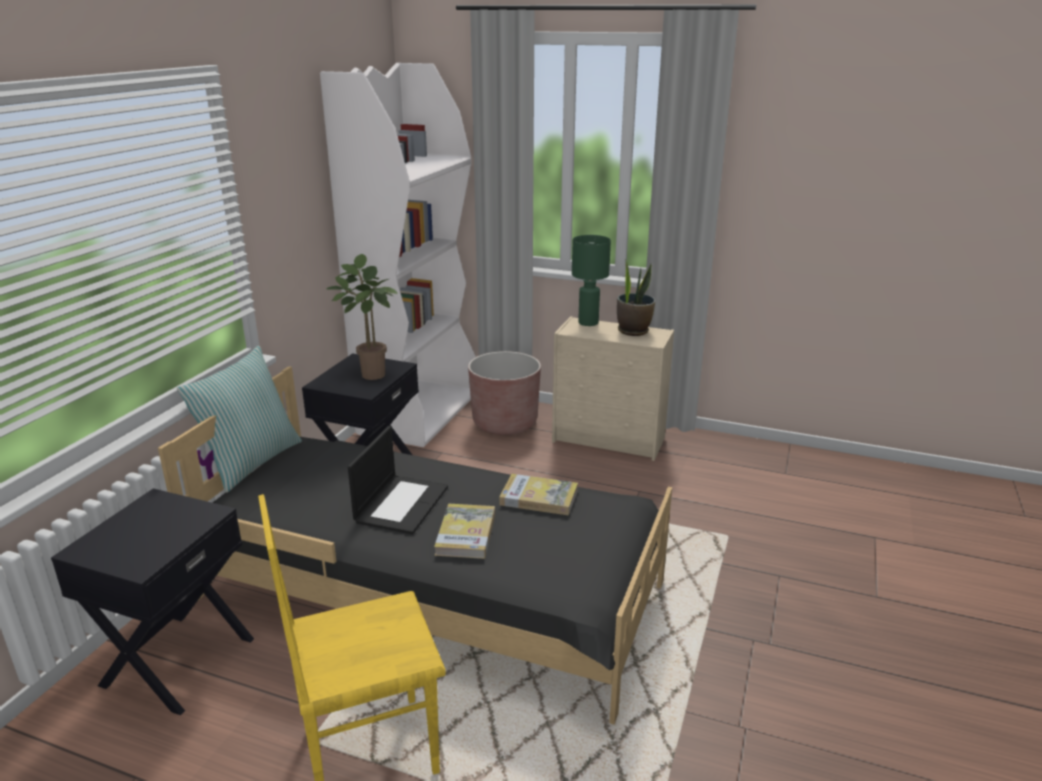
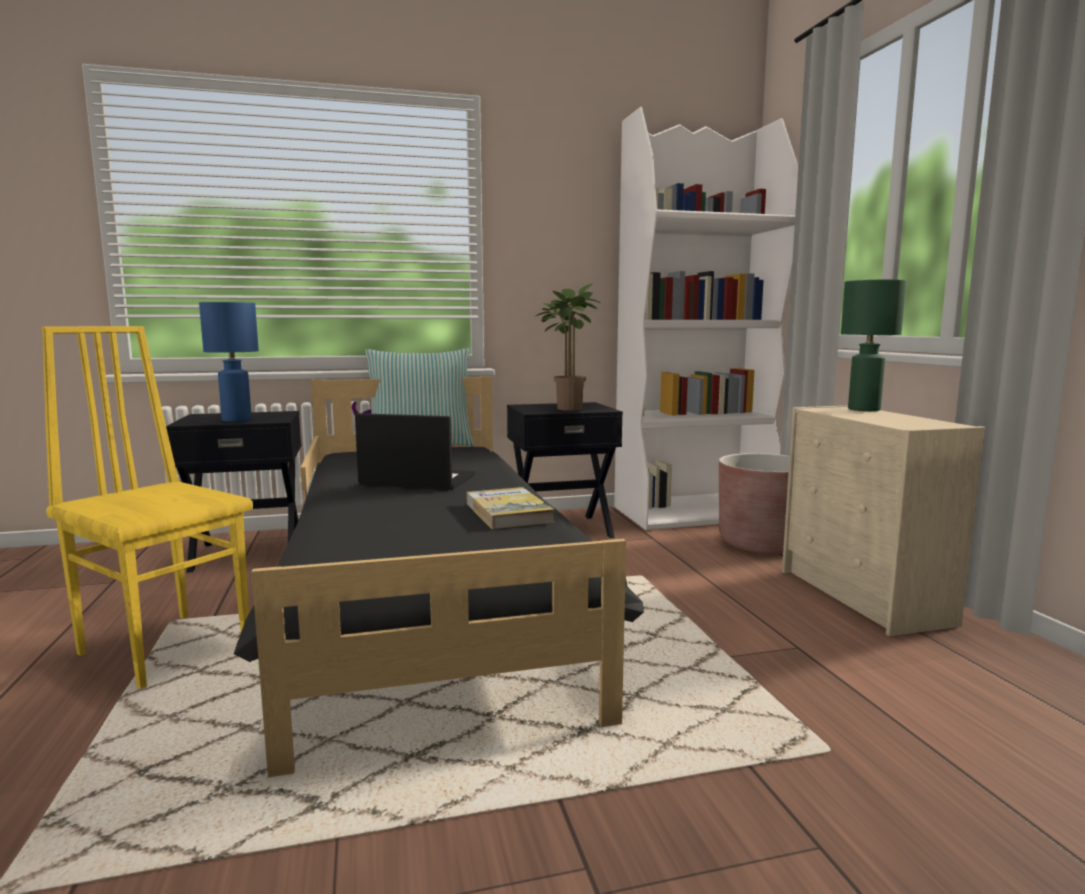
camera: 55 degrees right, 15 degrees down
(171, 535) = (236, 420): none -> blue table lamp
(401, 503) = (416, 480): laptop -> laptop turned 150 degrees counterclockwise
(466, 534) = (392, 505): book -> none
(633, 331) = (910, 419): potted plant -> none

